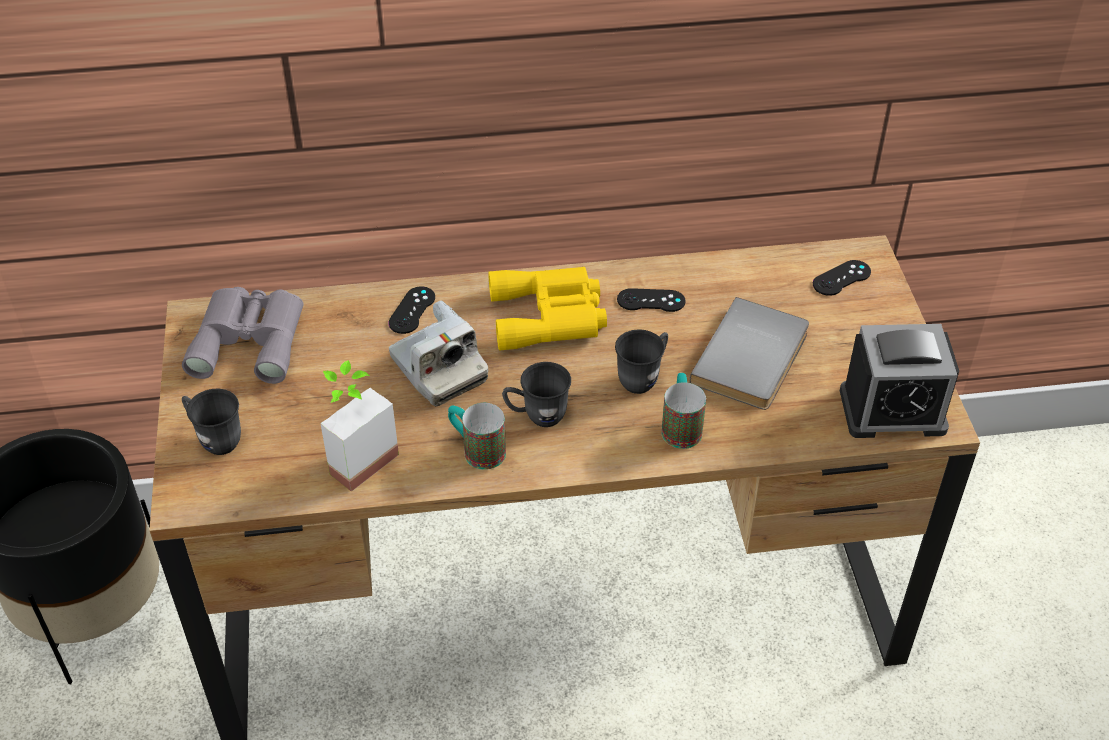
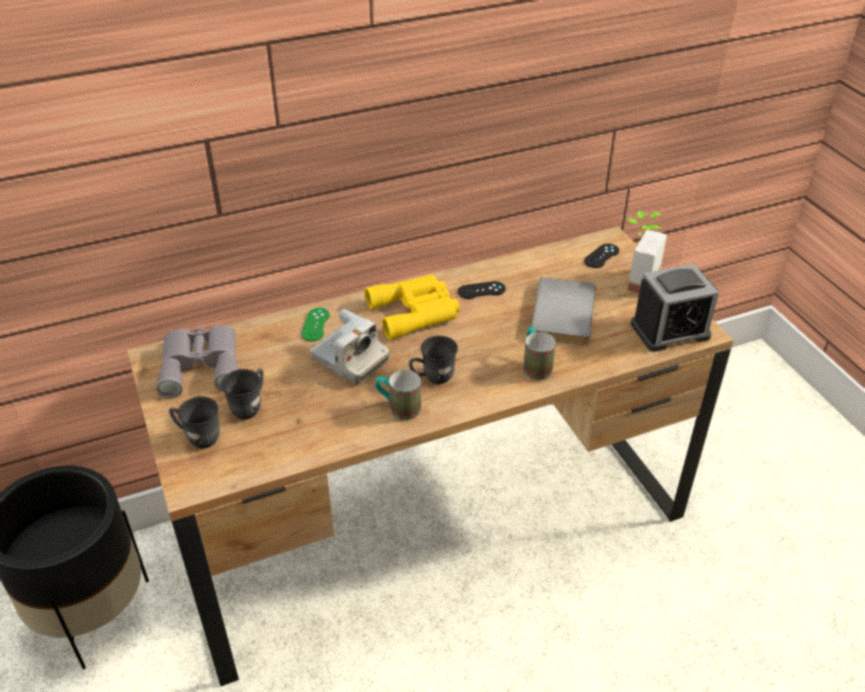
camera: 15 degrees left, 5 degrees down
(355, 457) = (310, 430): potted plant -> potted plant (635, 279)
(412, 310) = (315, 325): black game controller -> green game controller
(643, 378) = (496, 340): grey mug -> grey mug (250, 406)

